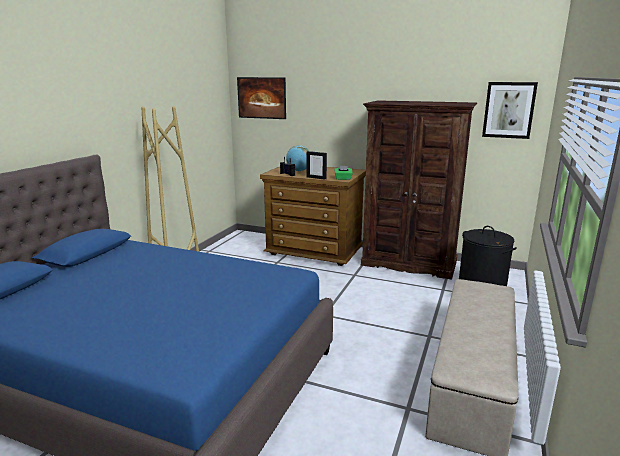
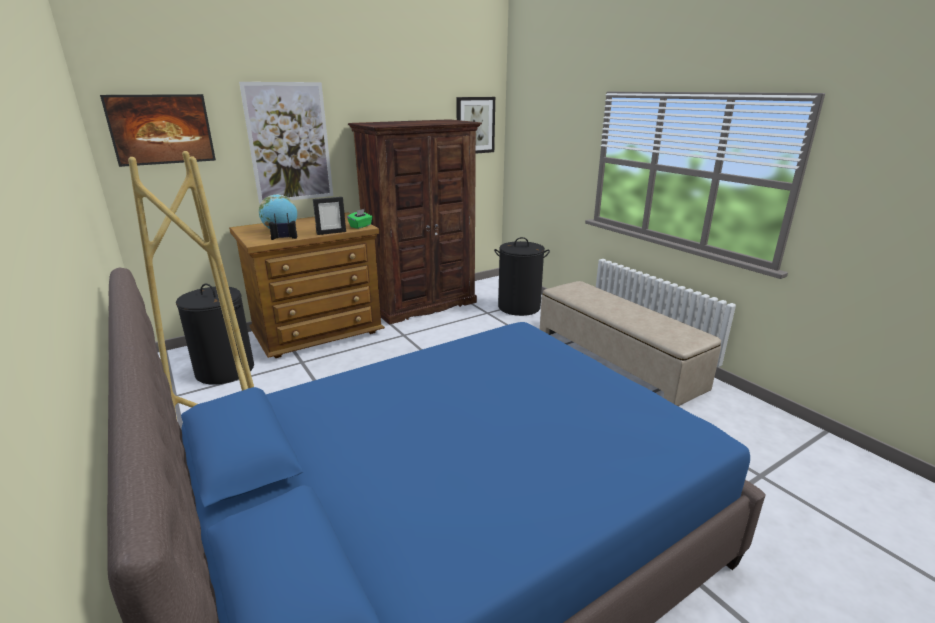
camera: 55 degrees left, 5 degrees up
(243, 250) = (224, 370): none -> black laundry basket
(332, 112) = (289, 143): none -> picture

